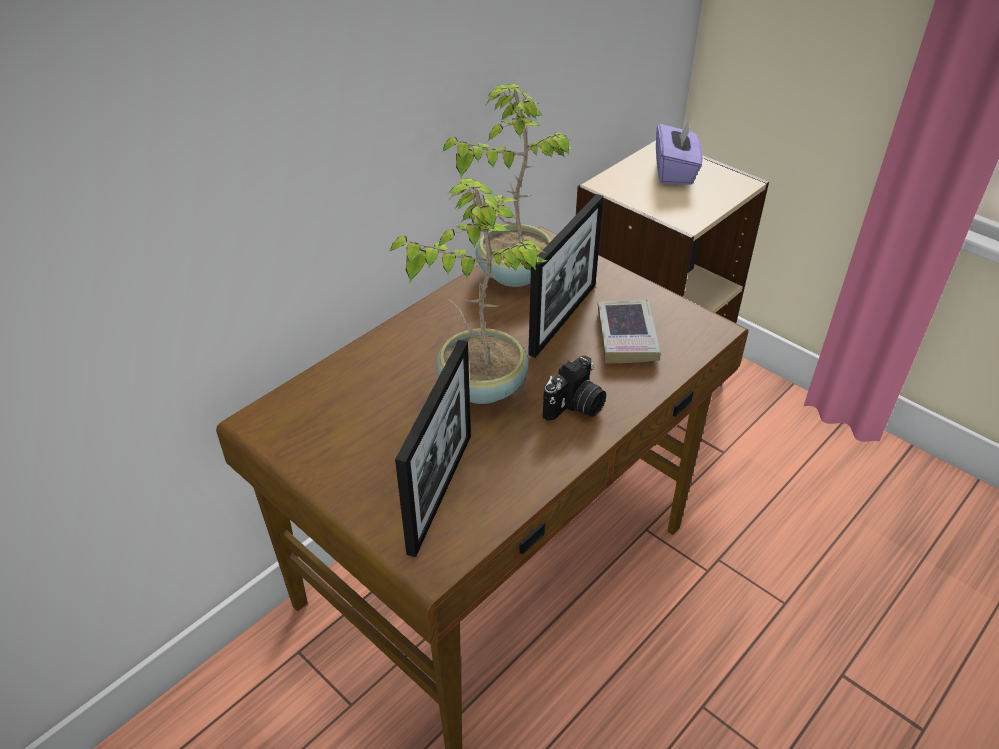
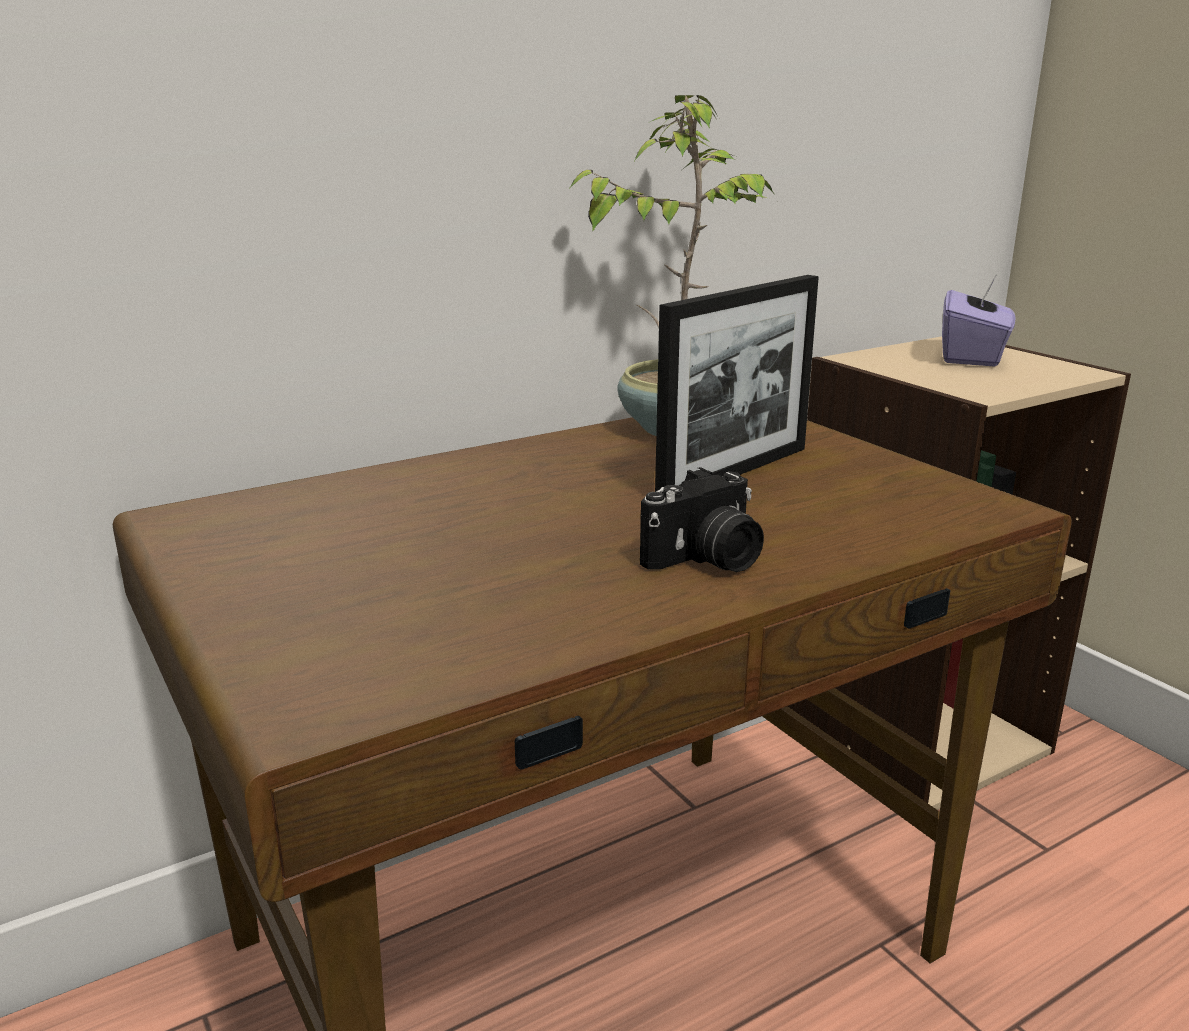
camera: 15 degrees right, 20 degrees down
(440, 491) = (397, 625): picture frame -> none
(481, 385) = (555, 520): potted plant -> none
(627, 336) = (837, 499): book -> none

